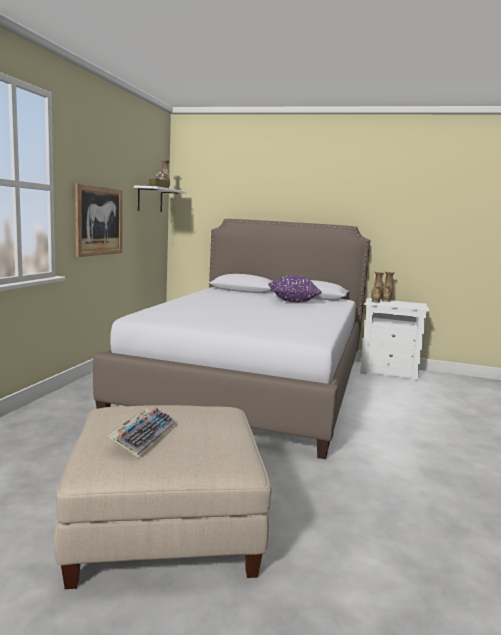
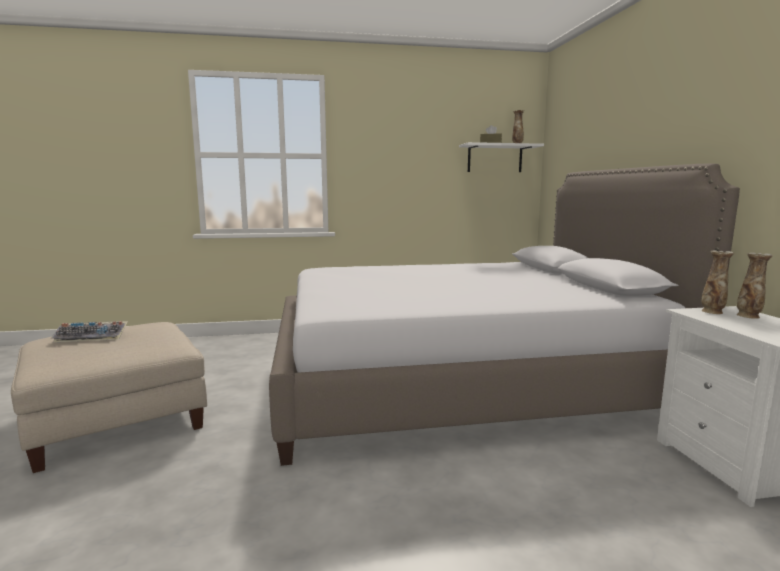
camera: 65 degrees right, 0 degrees up
(99, 221) = (395, 183): picture -> none
(292, 301) = (540, 285): purple pillow -> none

